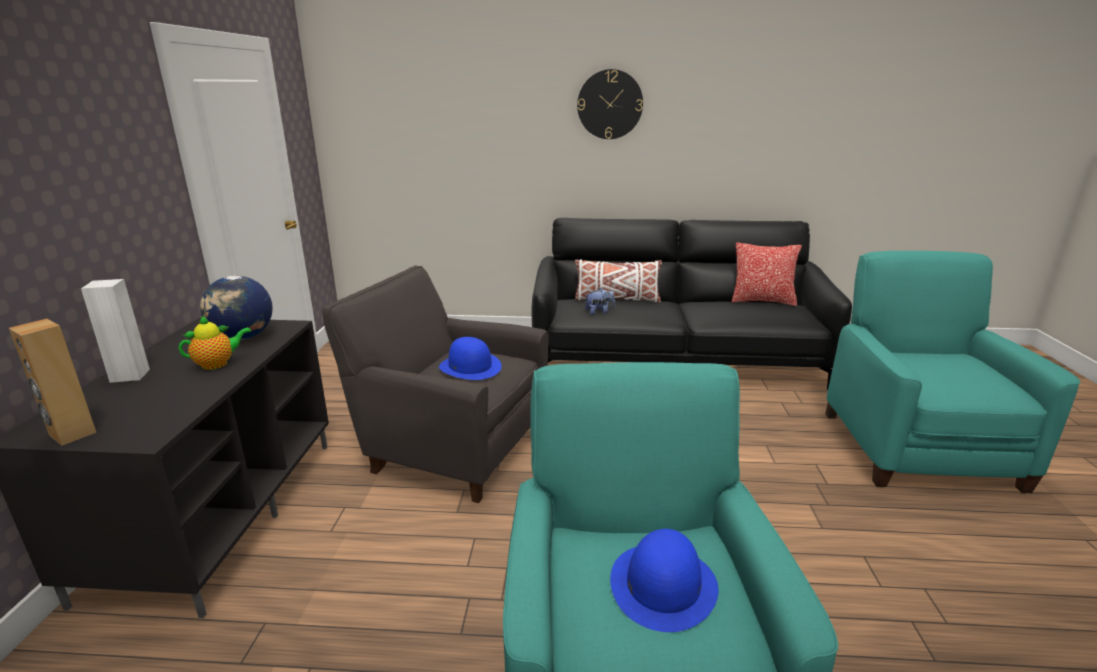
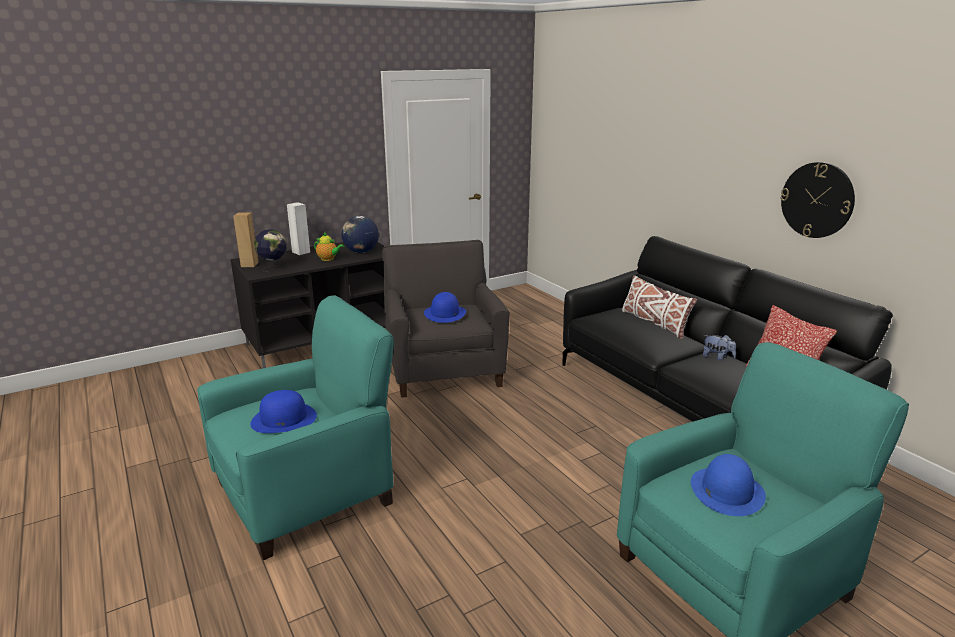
camera: 55 degrees right, 0 degrees up
(147, 415) = (273, 267): none -> globe
(599, 312) = (614, 325): plush toy -> plush toy (717, 358)
(610, 104) = (712, 137): wall clock -> wall clock (817, 200)
(949, 373) = (726, 490): none -> blue hat

